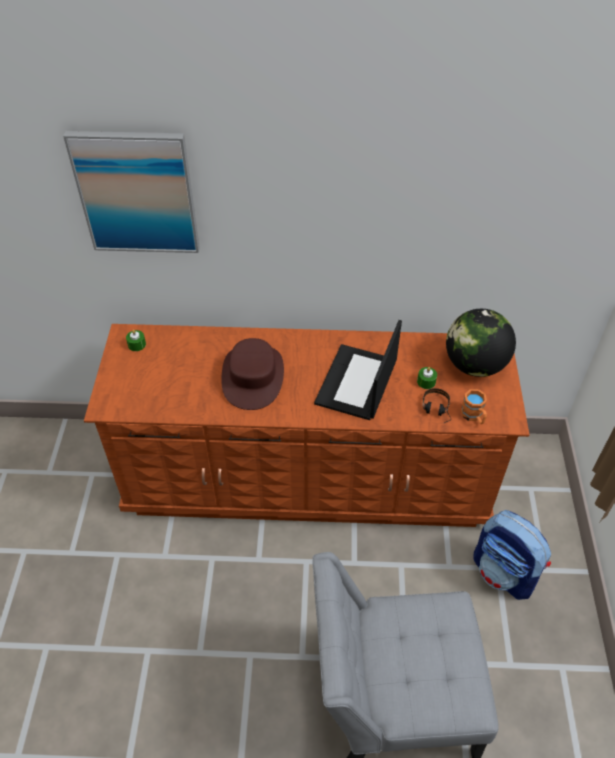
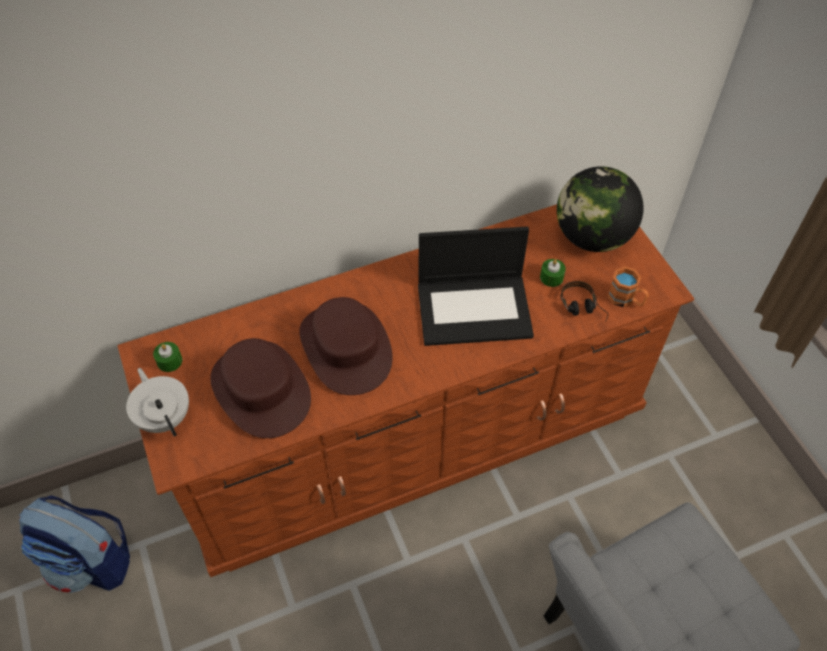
camera: 25 degrees left, 5 degrees up
(114, 377) = (165, 416): none -> white teapot
(137, 193) = (128, 158): picture -> none
(182, 382) = (260, 389): none -> brown hat
(357, 383) = (475, 309): laptop -> laptop turned 90 degrees counterclockwise
(504, 573) = (679, 457): backpack -> backpack (91, 562)

